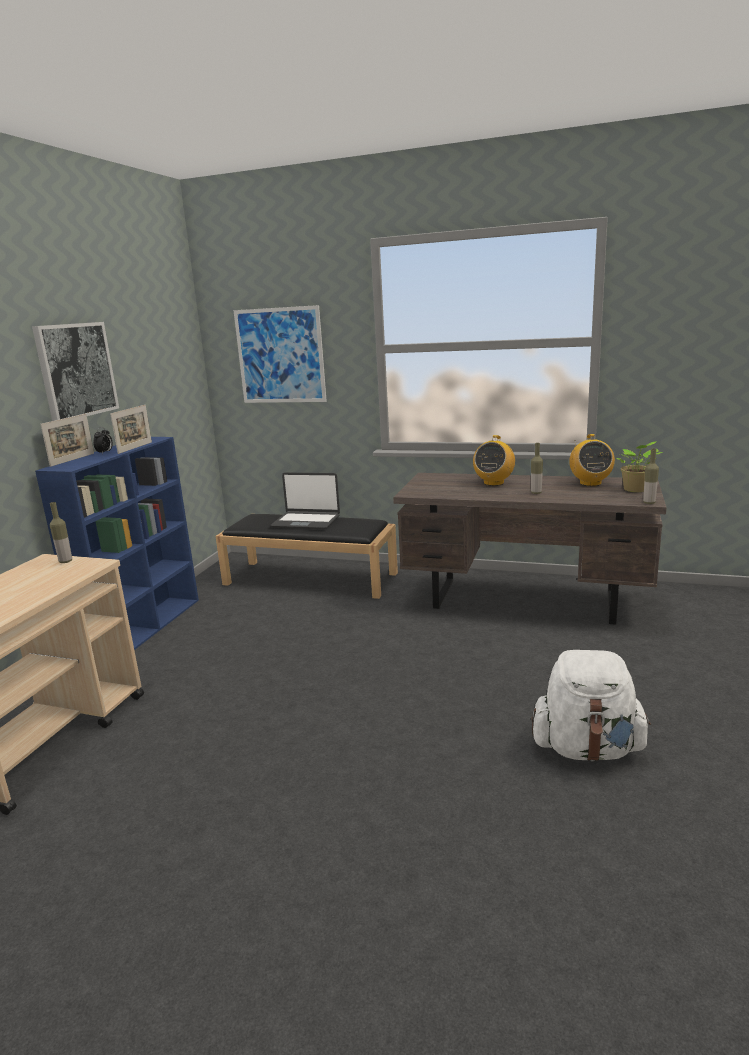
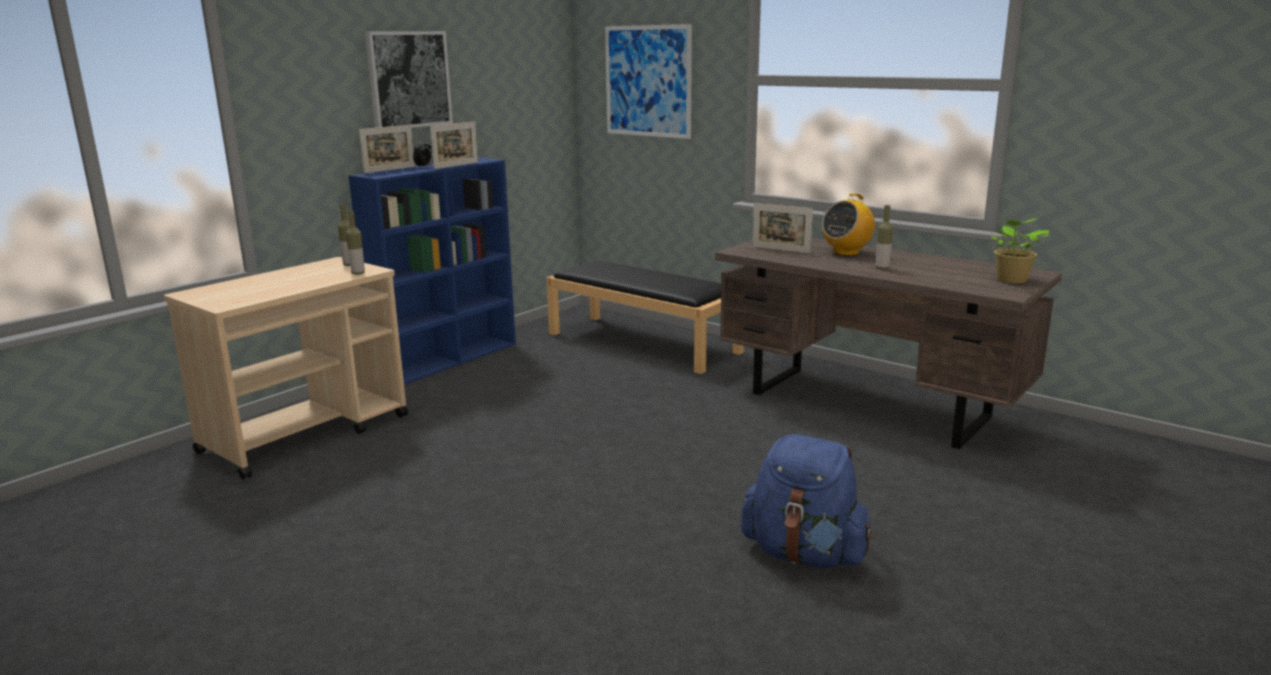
camera: 20 degrees right, 0 degrees up
(306, 521) = (644, 275): laptop -> none
(442, 487) = (780, 249): none -> picture frame
(587, 748) = (804, 554): white backpack -> blue backpack
(590, 483) = (964, 267): radio -> none
(649, 502) = (1007, 295): bottle -> bottle (358, 273)

